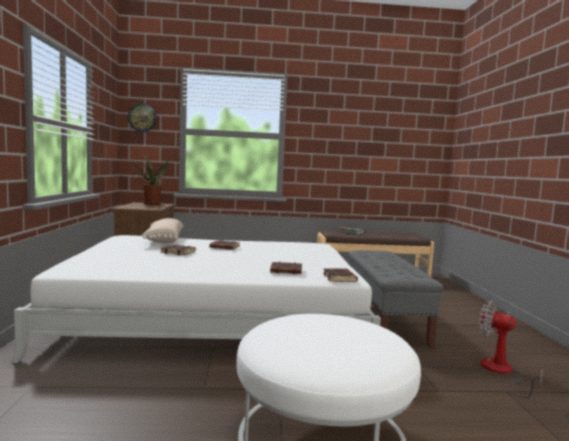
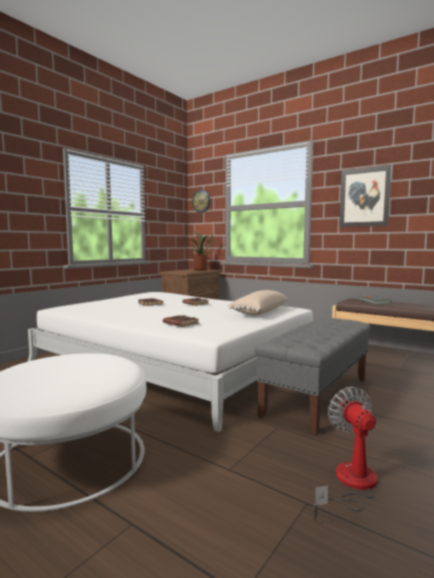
camera: 40 degrees right, 0 degrees up
(163, 240) = (168, 296): beige pillow -> beige pillow (258, 312)
(336, 137) = (364, 197): none -> picture
(340, 278) = (205, 334): brown book -> none

